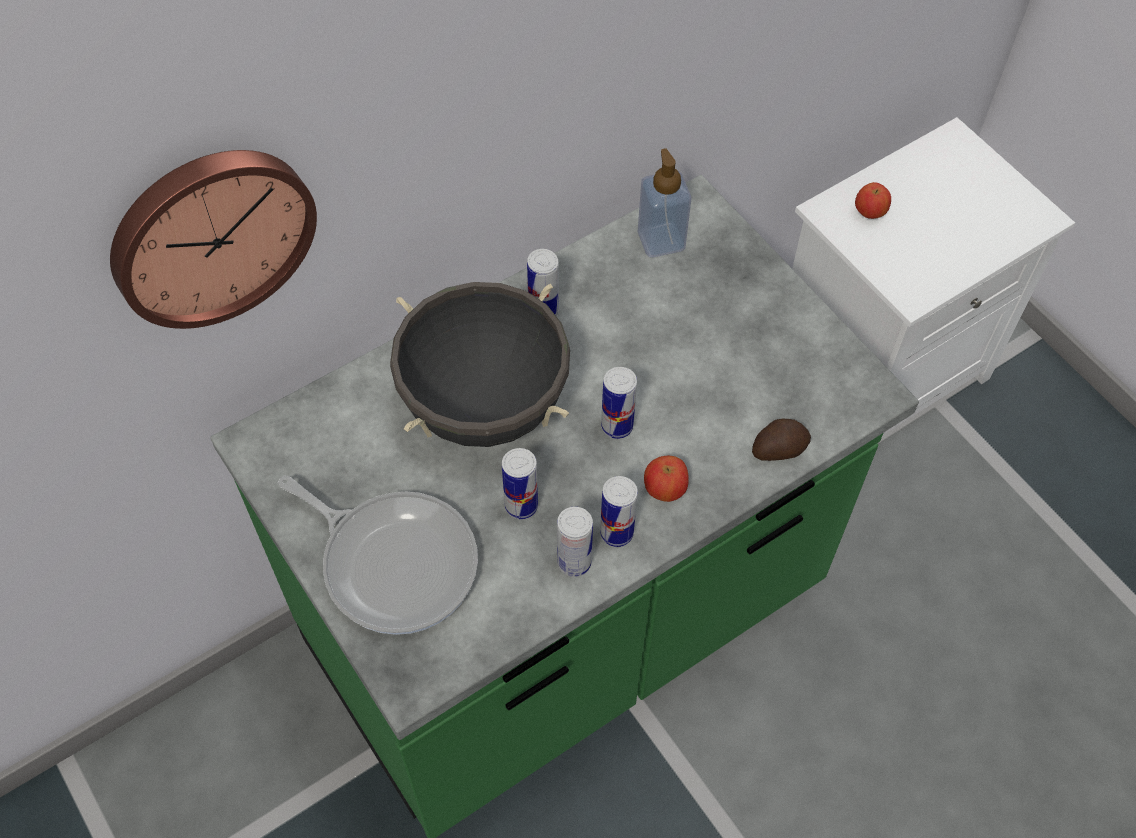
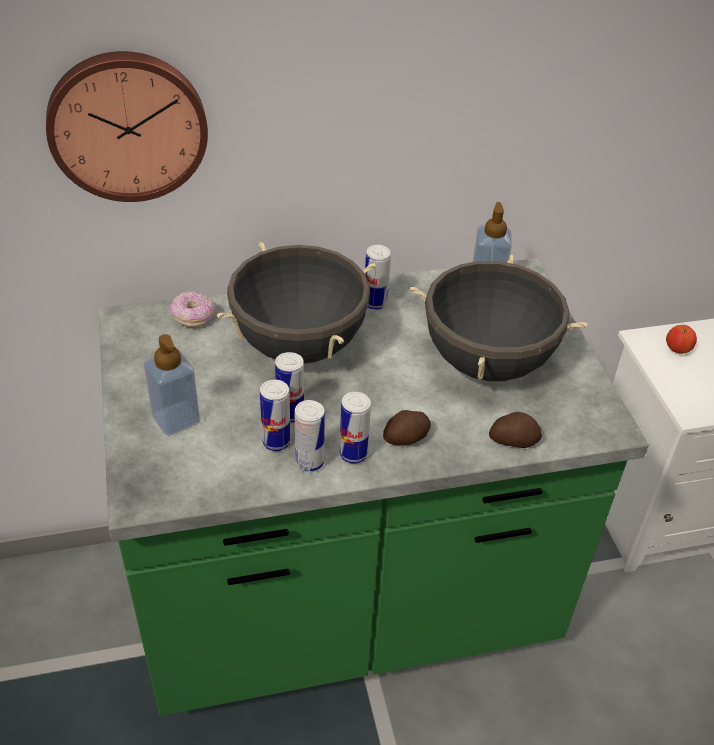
camera: 20 degrees right, 15 degrees down
(336, 409) = (193, 317): none -> donut
(394, 562) = (176, 419): frying pan -> soap dispenser
(617, 426) = (391, 387): can -> can (276, 442)
(665, 489) = (407, 438): apple -> potato
(707, 352) = (487, 362): none -> black cooking pot

